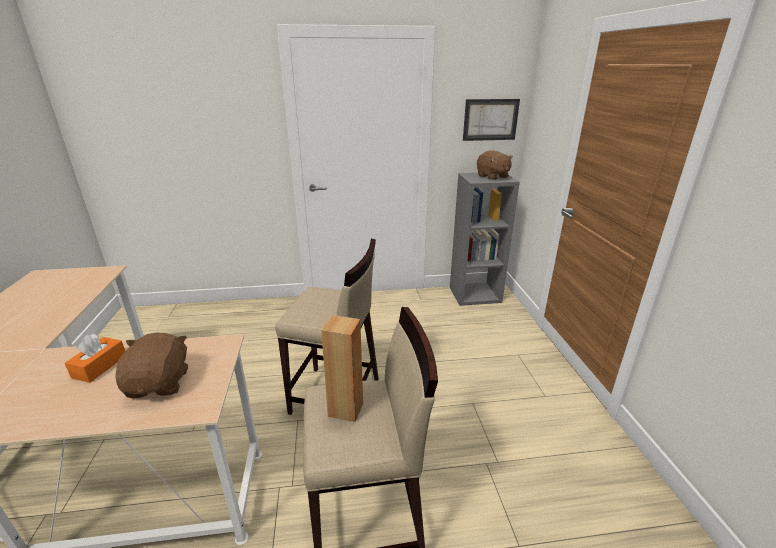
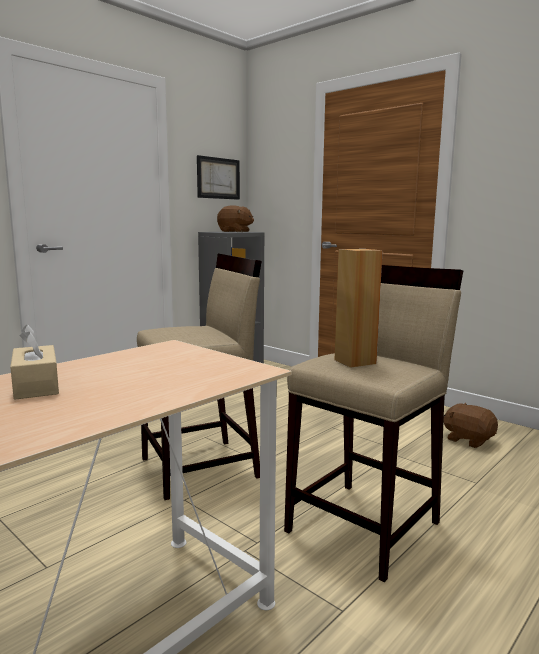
camera: 40 degrees left, 15 degrees down
(100, 366) = (36, 385): orange tissue box -> beige tissue box
(160, 383) = (164, 373): brown plush toy -> brown plush toy (468, 439)

